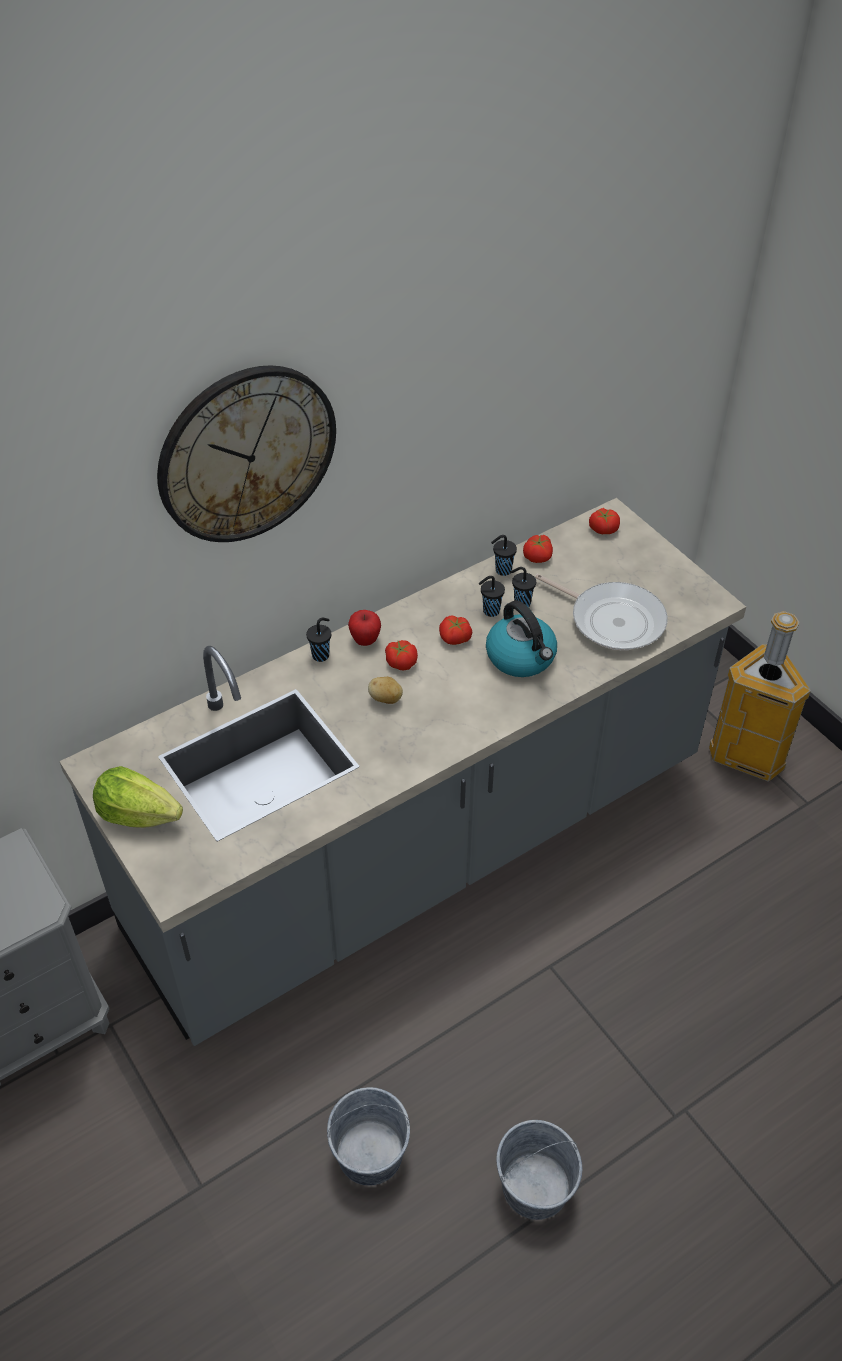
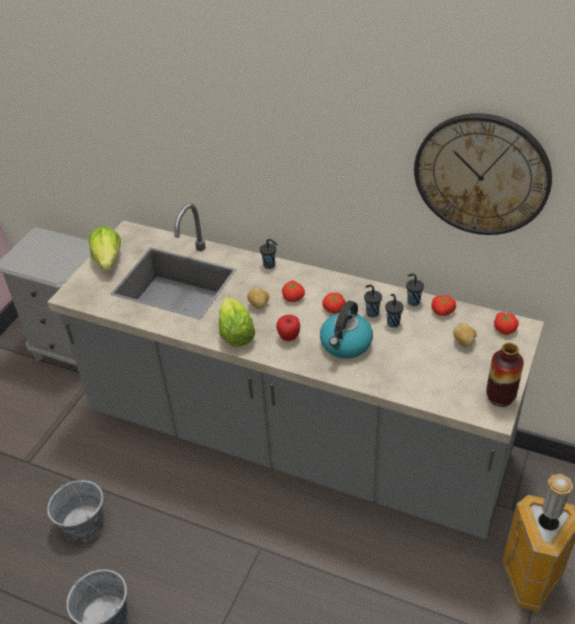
camera: 60 degrees right, 5 degrees down
(246, 454) = (242, 101): wall clock -> wall clock (481, 174)
(365, 640) = (297, 275): apple -> apple (289, 337)
(419, 745) = (236, 334): none -> lettuce
(597, 567) = (464, 342): none -> potato
(612, 620) = (422, 371): frying pan -> none
(693, 585) = (500, 397): none -> vase

